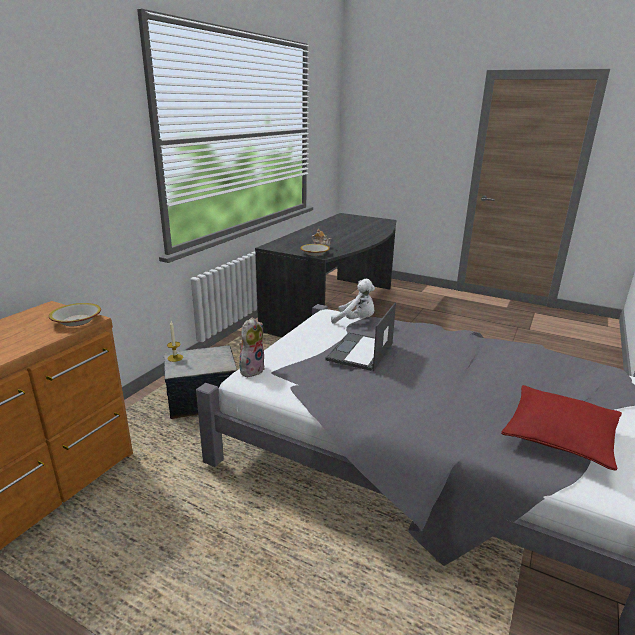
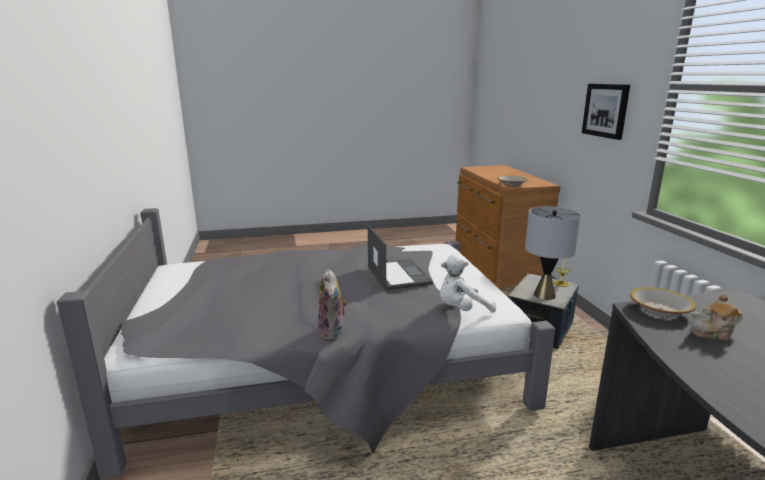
camera: 140 degrees right, 5 degrees down
(89, 179) = (606, 110): none -> picture
(213, 356) = (544, 295): none -> grey table lamp
(251, 369) = (447, 250): plush toy -> plush toy (333, 333)
(559, 435) = (213, 274): red pillow -> none

